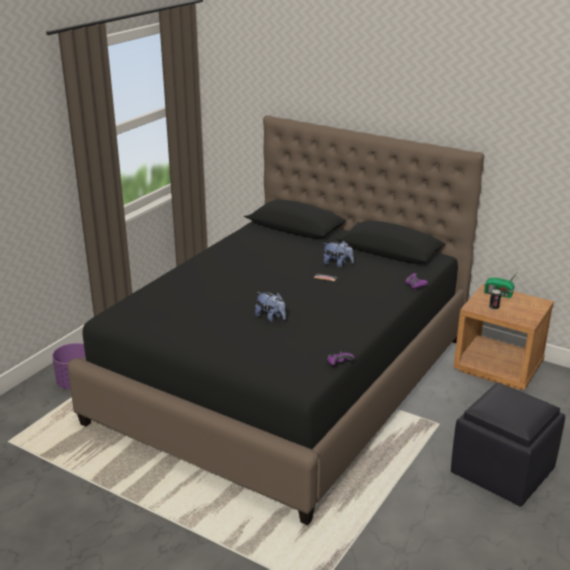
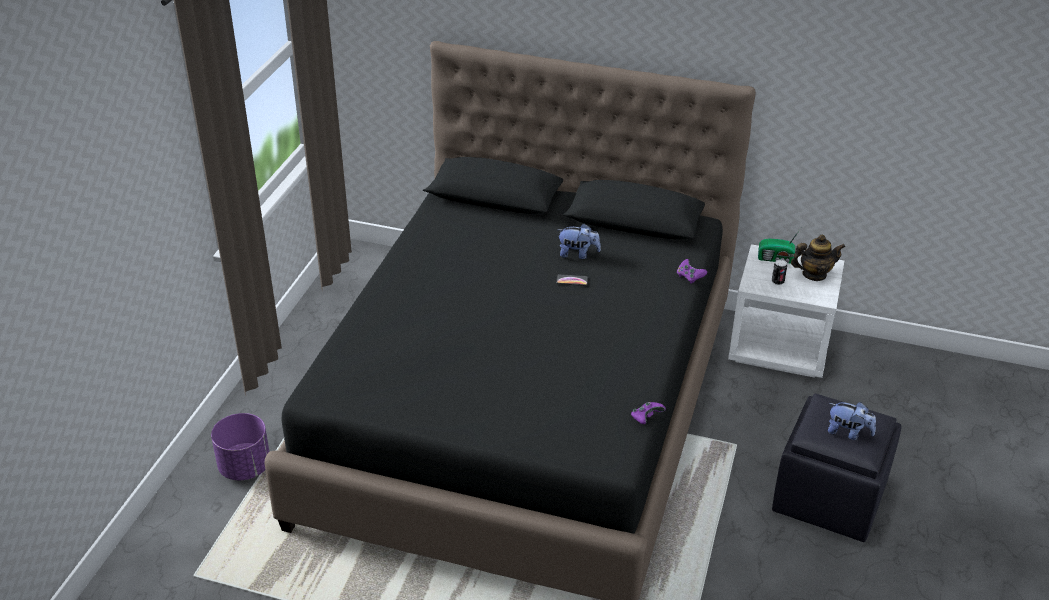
camera: 15 degrees left, 10 degrees up
(271, 317) = (530, 358): plush toy -> plush toy (848, 433)
(498, 367) = (780, 348): brown nightstand -> white nightstand
(525, 306) = (814, 274): none -> teapot

